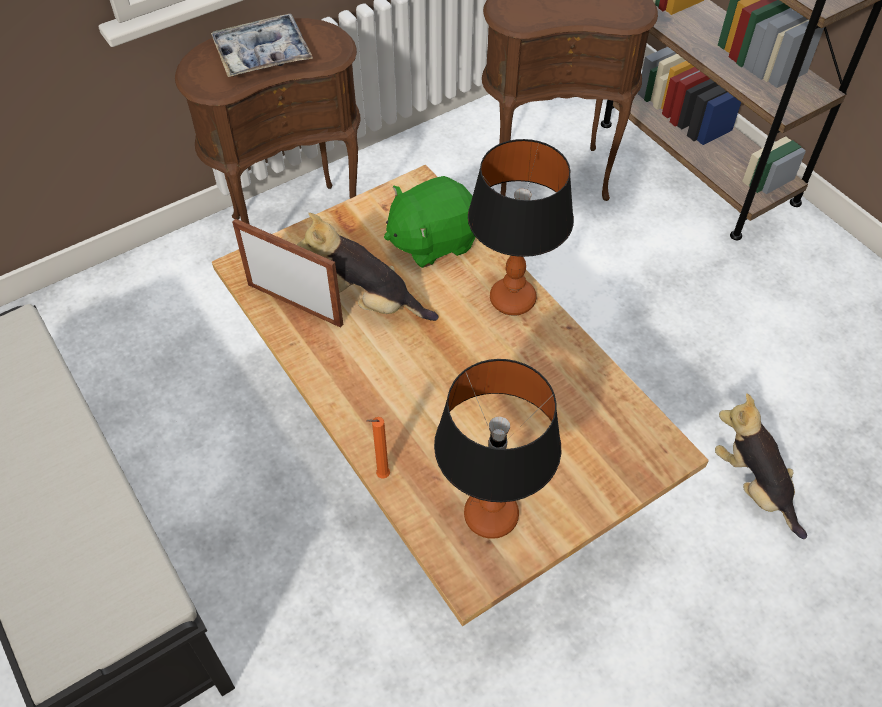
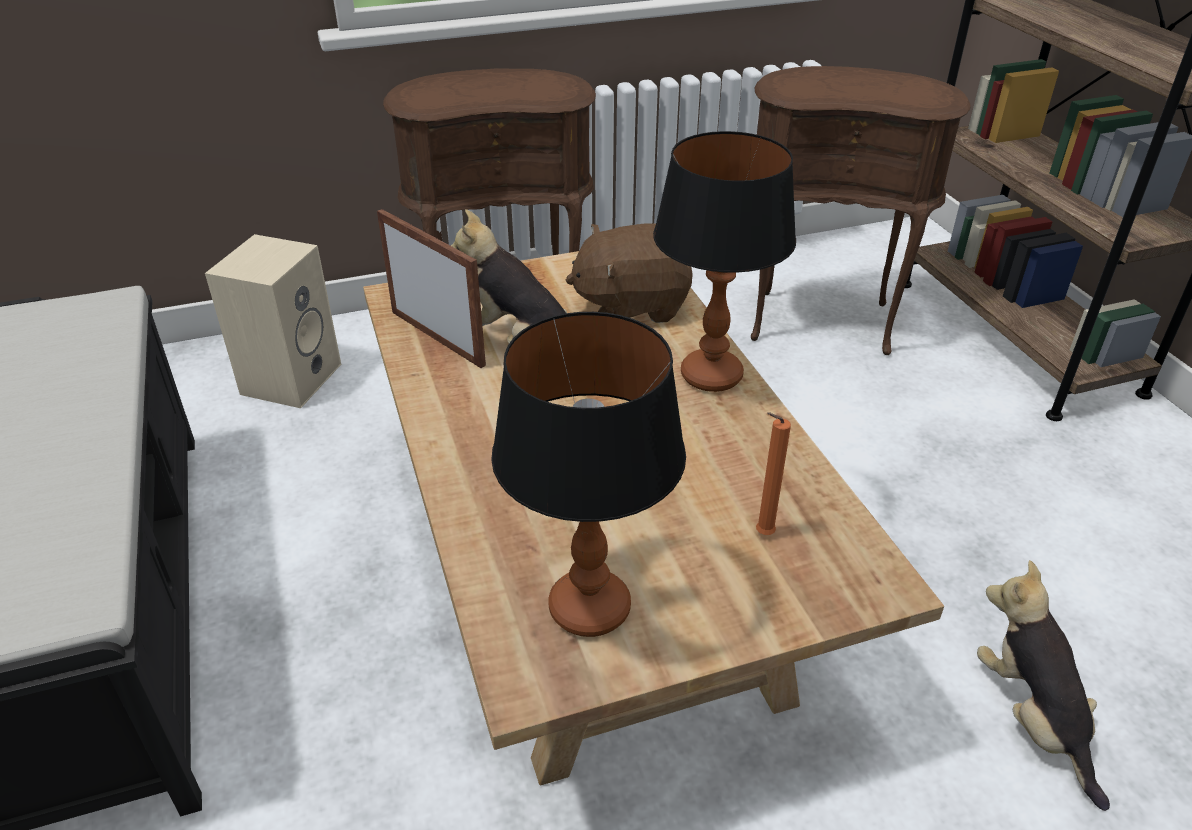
camera: 15 degrees right, 15 degrees down
(134, 317) = (291, 377): none -> beige speaker
(263, 55) = (487, 88): tray -> none
(381, 476) = (457, 530): orange candle -> orange candle (761, 534)
(432, 241) = (631, 306): green plush toy -> brown plush toy

